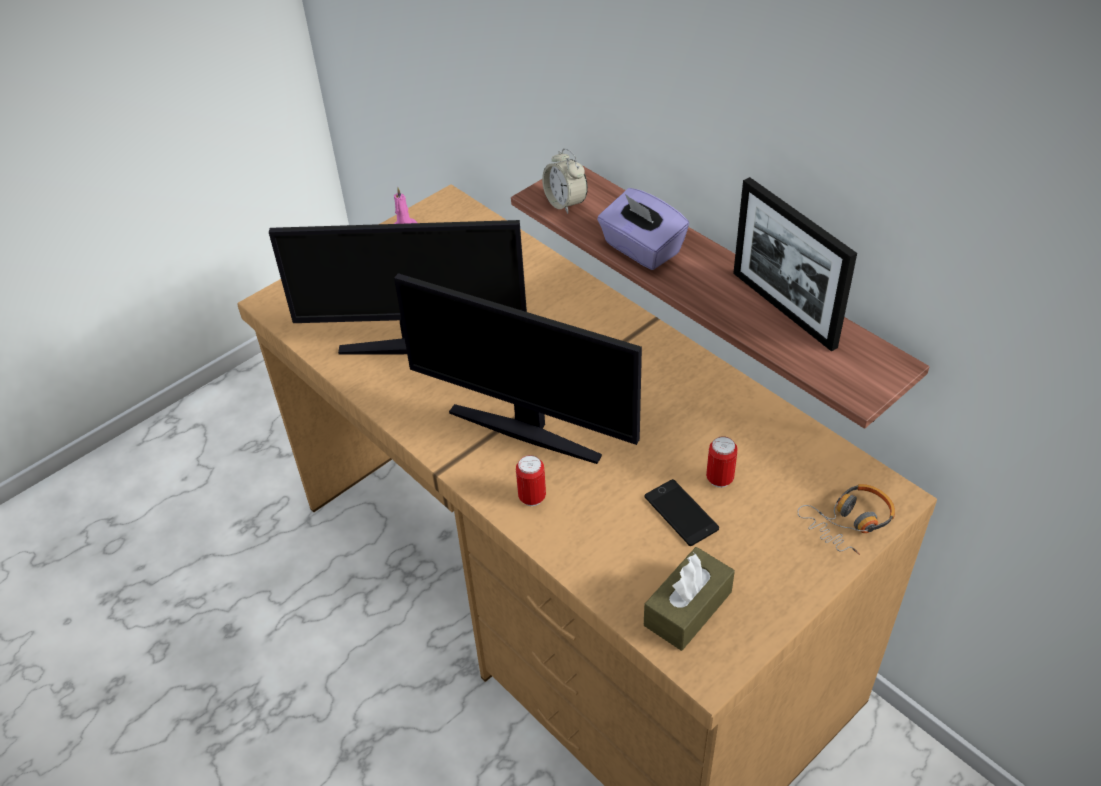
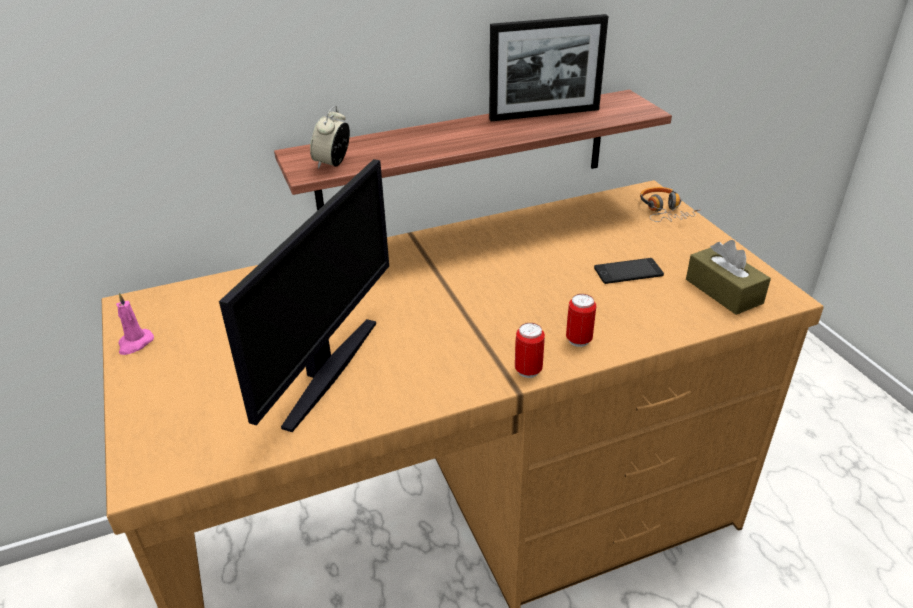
camera: 70 degrees left, 10 degrees down
(526, 430) = (495, 326): monitor -> none
(565, 203) = (333, 163): alarm clock -> alarm clock turned 120 degrees clockwise
(641, 249) = (429, 146): purple tissue box -> none
(719, 479) = (601, 248): can -> can (528, 370)

